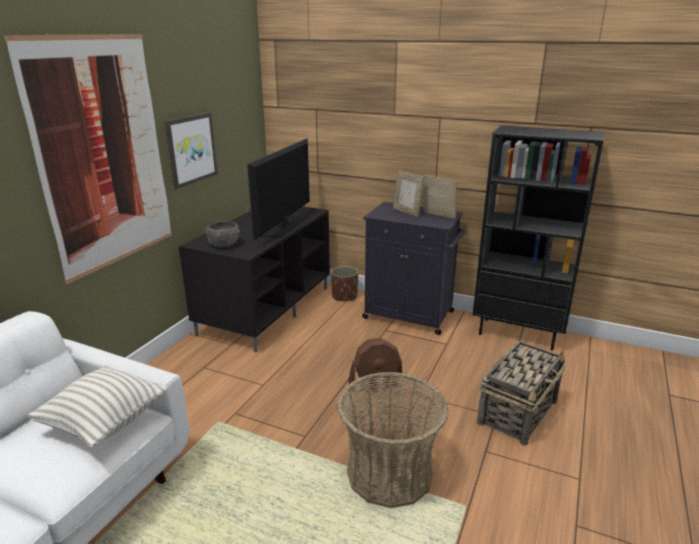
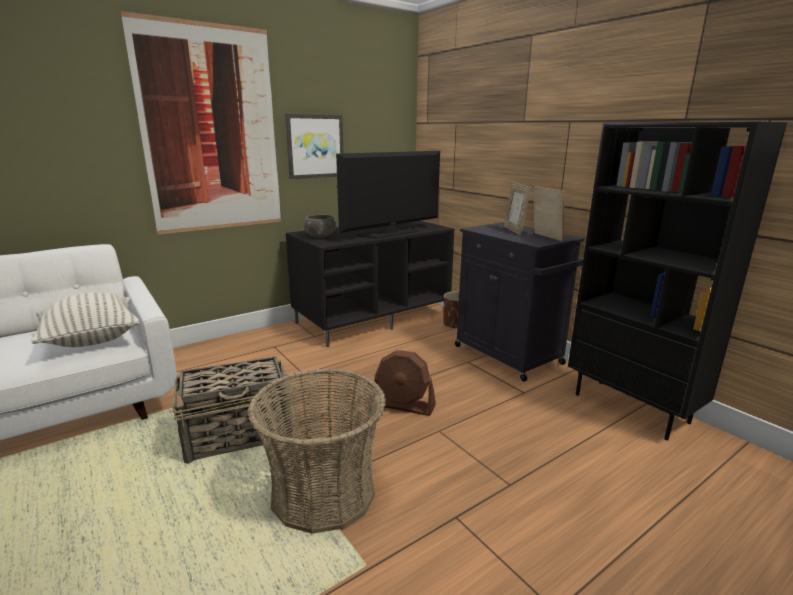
camera: 30 degrees right, 5 degrees down
(518, 411) = (544, 491): basket -> basket (240, 435)

